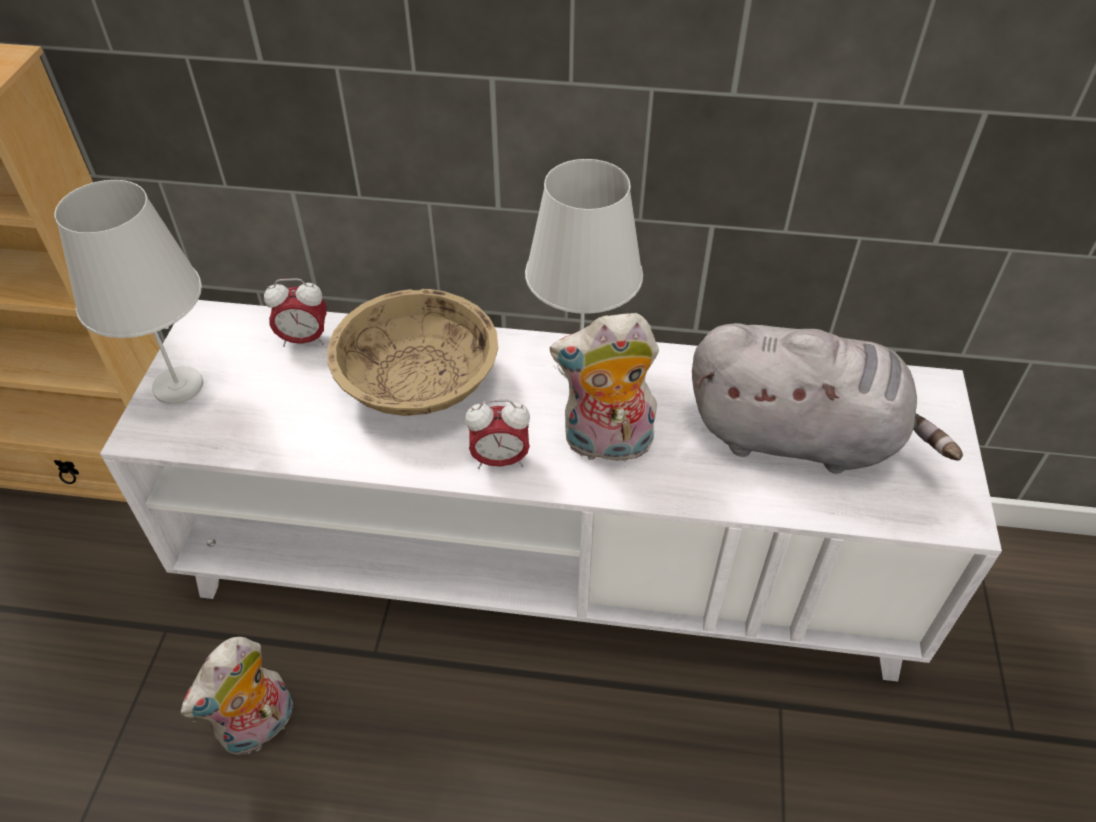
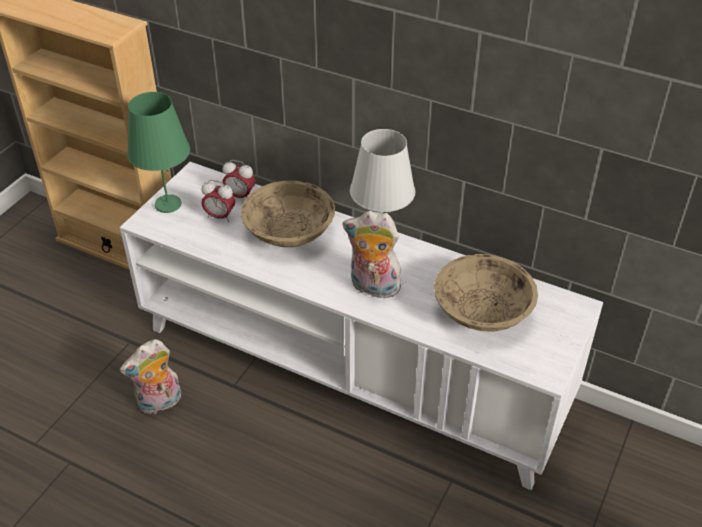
camera: 20 degrees right, 5 degrees down
(177, 386) = (167, 204): white table lamp -> green table lamp
(500, 460) = (313, 280): alarm clock -> alarm clock (220, 216)
(800, 437) = (482, 311): grey plush toy -> beige bowl

